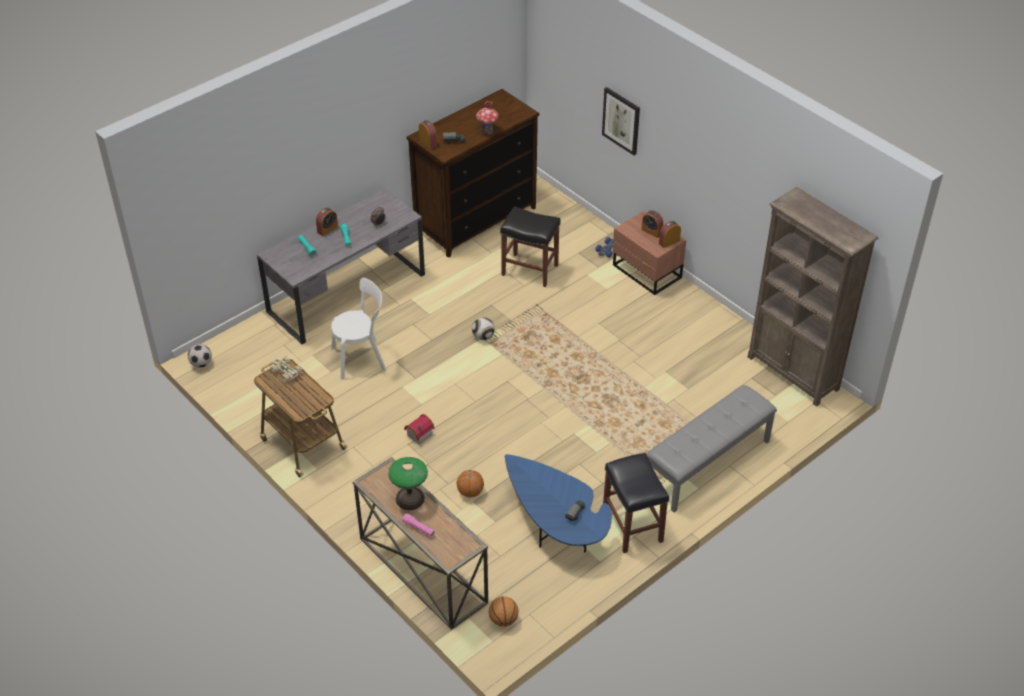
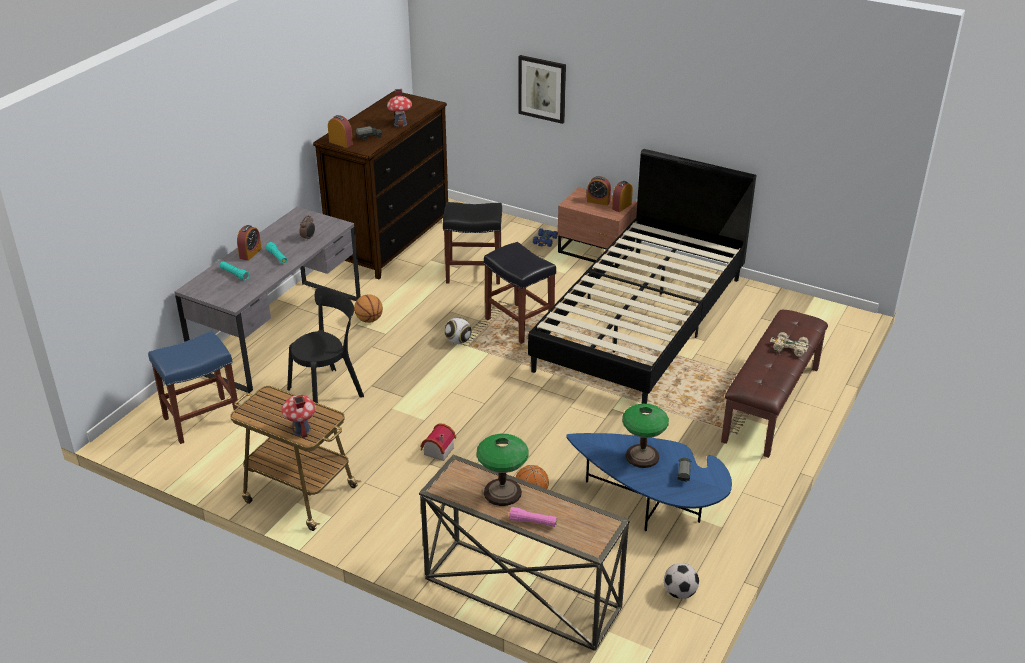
camera: 20 degrees left, 10 degrees down
(201, 364) = (129, 440): football -> football (679, 593)
(259, 359) = (203, 419): none -> blue stool
(286, 372) = (268, 399): beige toy car -> beige toy car (789, 348)
(298, 404) = (301, 430): none -> toy house
(361, 358) = (329, 391): white chair -> black chair
(503, 620) = (651, 621): basketball -> basketball (369, 320)
(552, 489) = (642, 456): none -> table lamp
(633, 527) = (735, 483): black stool -> black stool (520, 324)
(644, 356) = (641, 322): none -> black bed
(708, 465) = (772, 404): grey bench -> brown bench
(793, 373) = (798, 305): brown bookcase -> none

